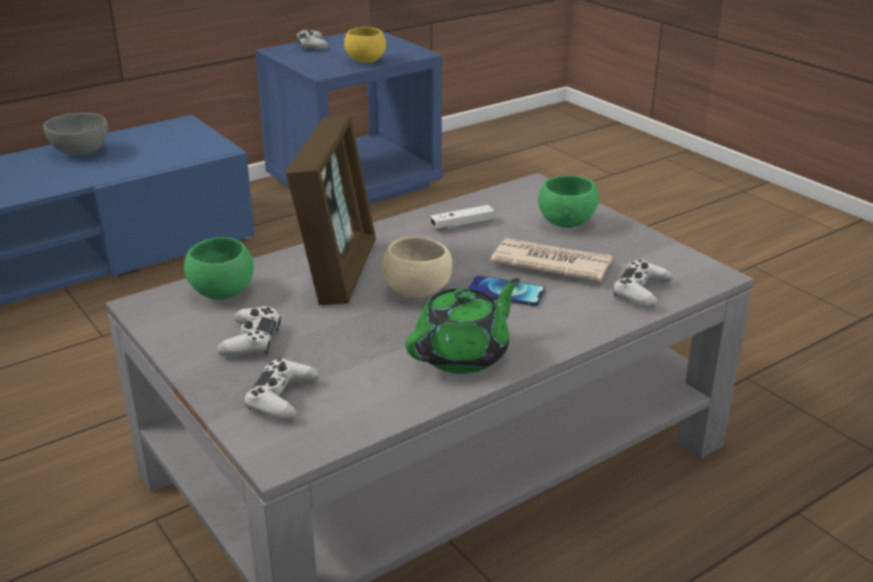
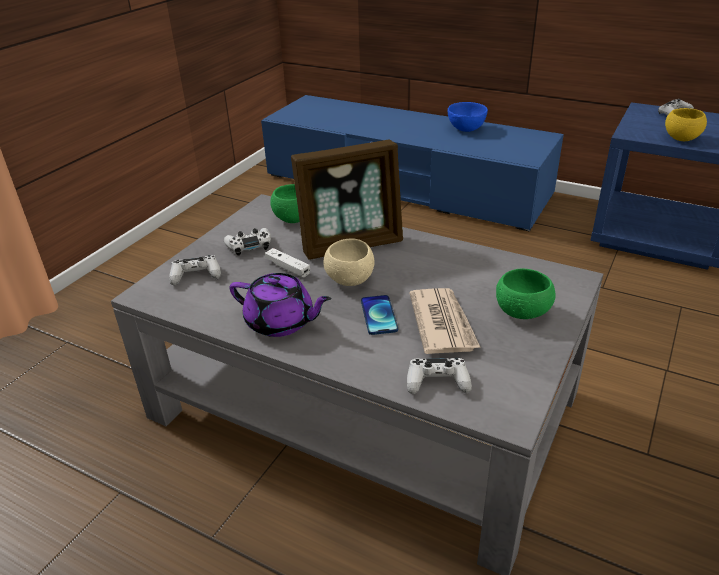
camera: 65 degrees right, 5 degrees up
(80, 153) = (465, 129): grey bowl -> blue bowl
(462, 225) = (465, 267): white game controller -> white game controller (287, 268)
(463, 355) = (281, 322): green teapot -> purple teapot

